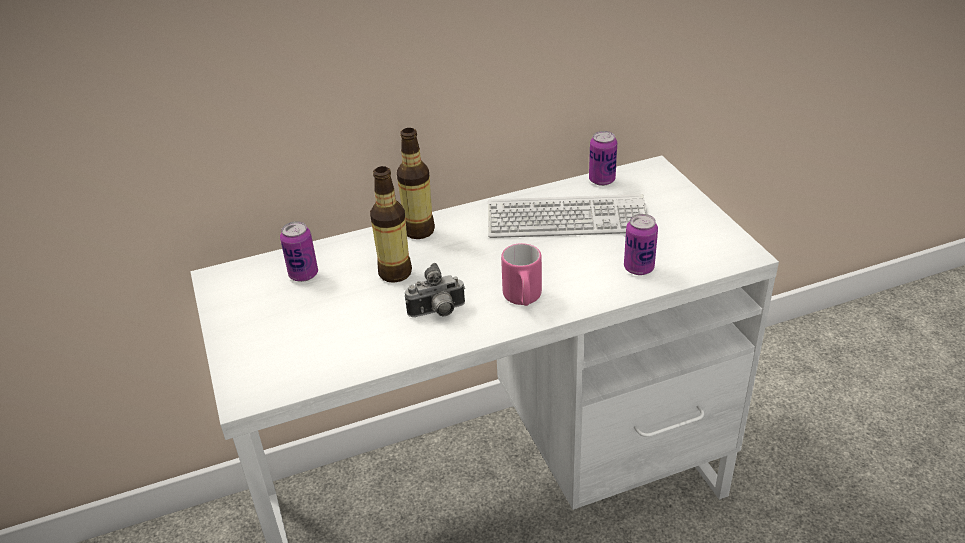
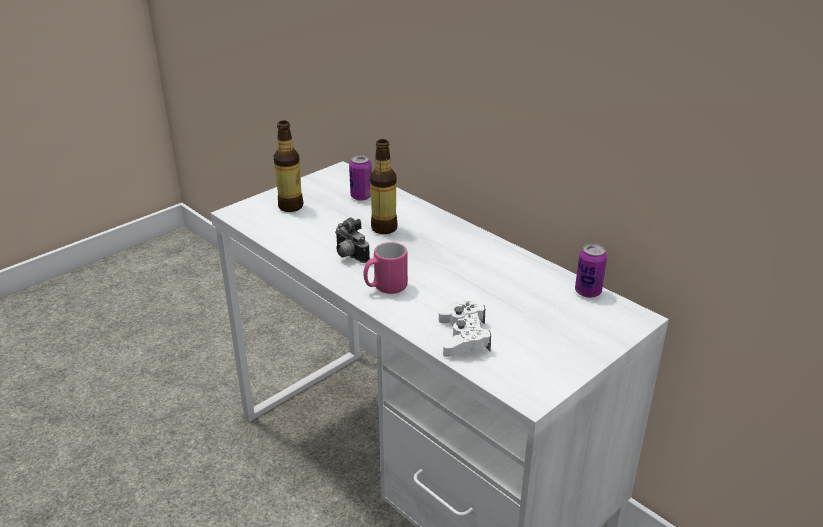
camera: 65 degrees right, 5 degrees down
(419, 231) = (442, 224): bottle -> bottle (290, 206)
(567, 219) = (509, 286): keyboard -> none
(638, 268) = (463, 336): can -> white game controller

